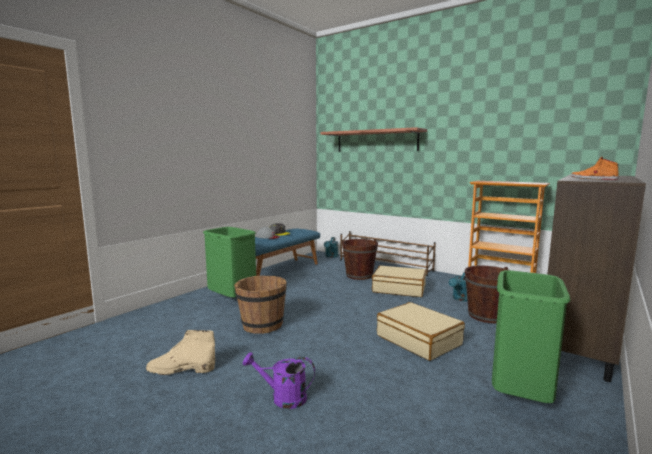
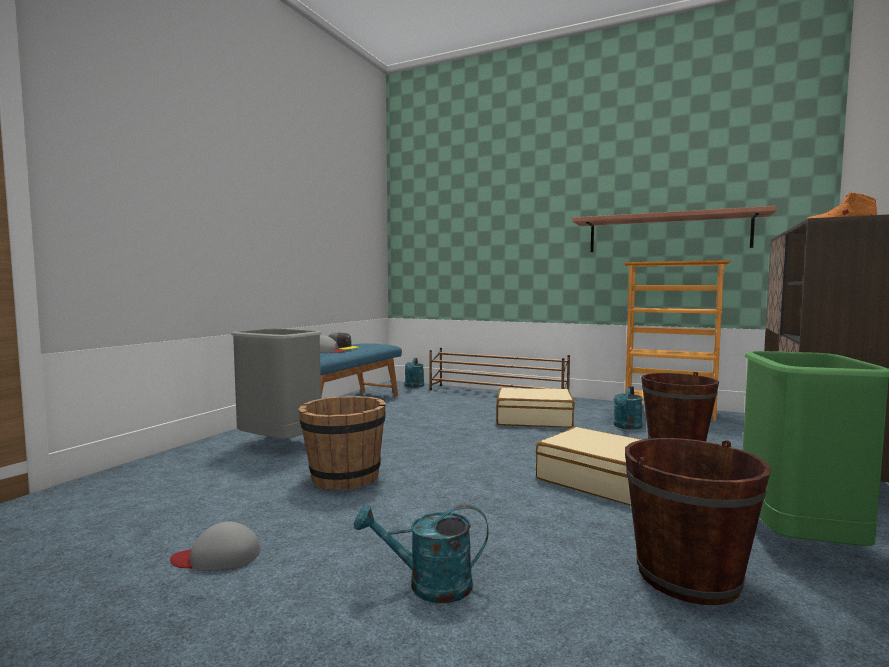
camera: 10 degrees left, 5 degrees down
(180, 370) = (217, 557): beige boot -> grey cap
(233, 299) = (281, 445): green trash can -> grey trash can
(282, 398) = (428, 585): purple watering can -> turquoise watering can
(359, 275) = (467, 406): brown bucket -> brown bucket (688, 576)
(376, 141) = (478, 216): shelf -> shelf (667, 233)

